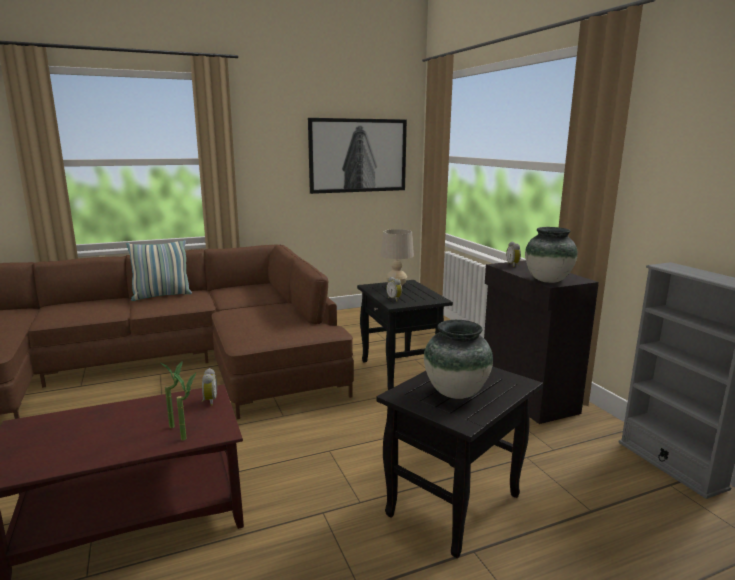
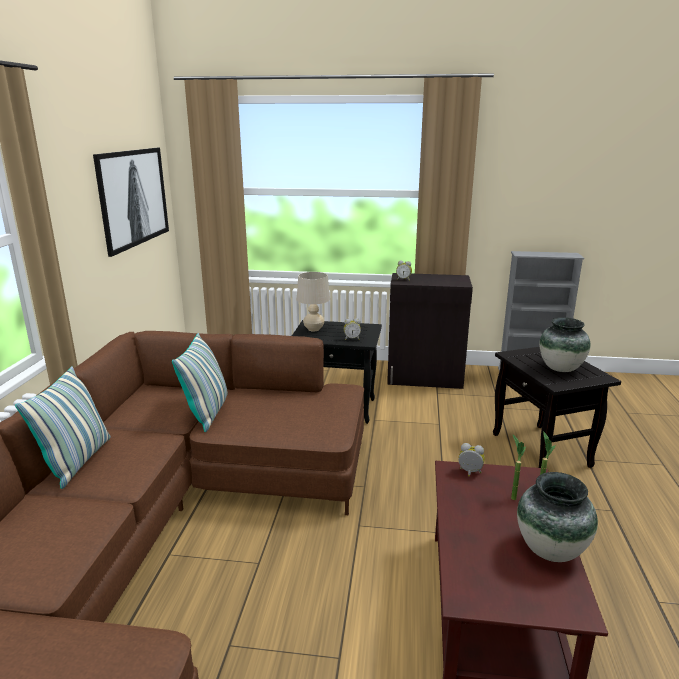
camera: 60 degrees left, 5 degrees up
(248, 305) = (207, 413): none -> pillow
(547, 280) = (454, 283): vase -> vase (550, 550)

